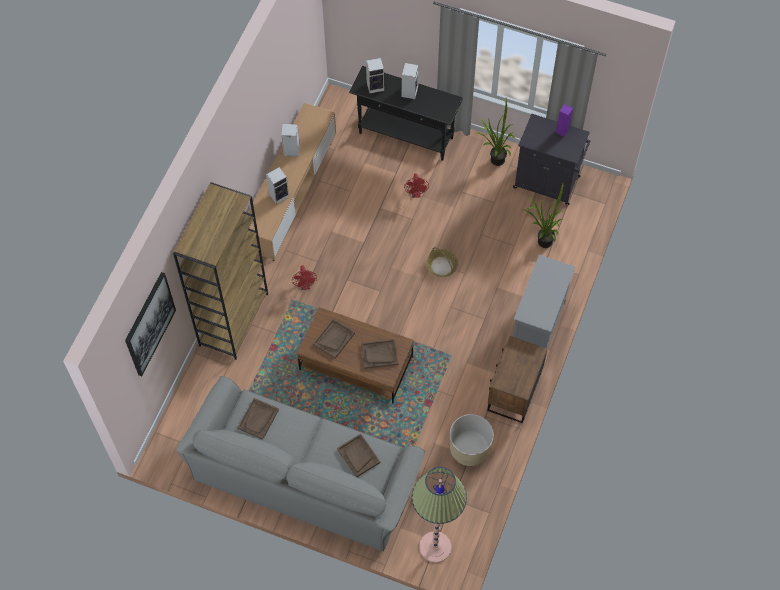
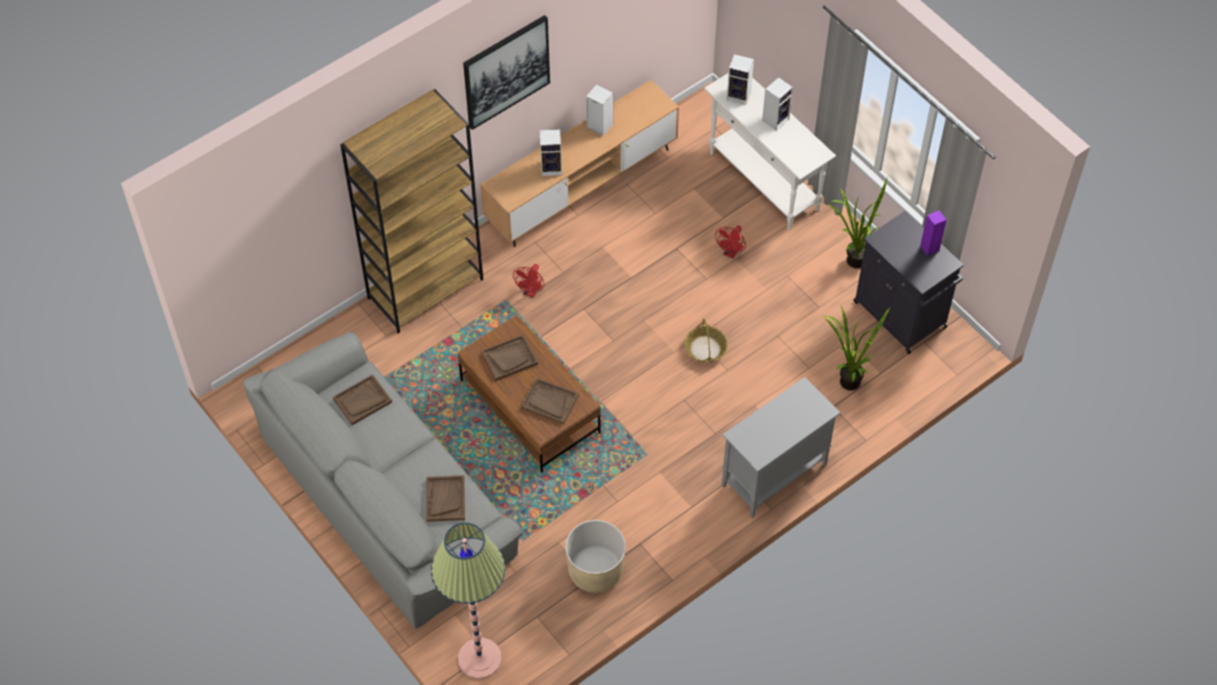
camera: 30 degrees right, 5 degrees down
(149, 324) = (278, 215): picture -> picture (506, 71)
(406, 136) = (763, 182): black console table -> white console table
(513, 392) = (692, 534): brown nightstand -> none

